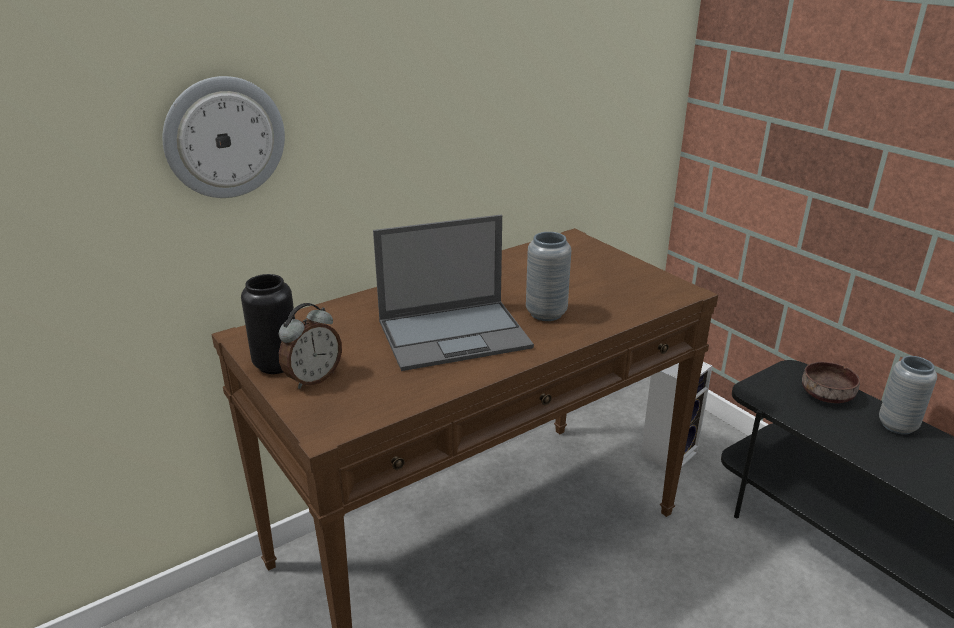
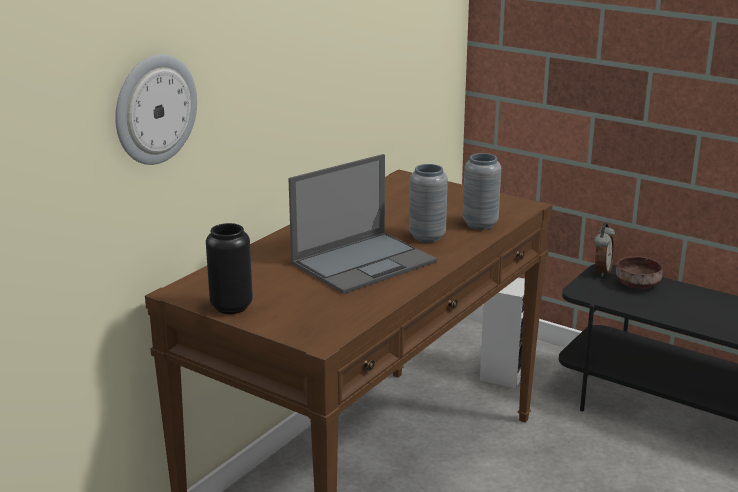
camera: 20 degrees left, 5 degrees down
(313, 378) = (273, 311): alarm clock -> alarm clock (601, 271)
(897, 426) = (698, 296): grey vase -> grey vase (480, 224)

